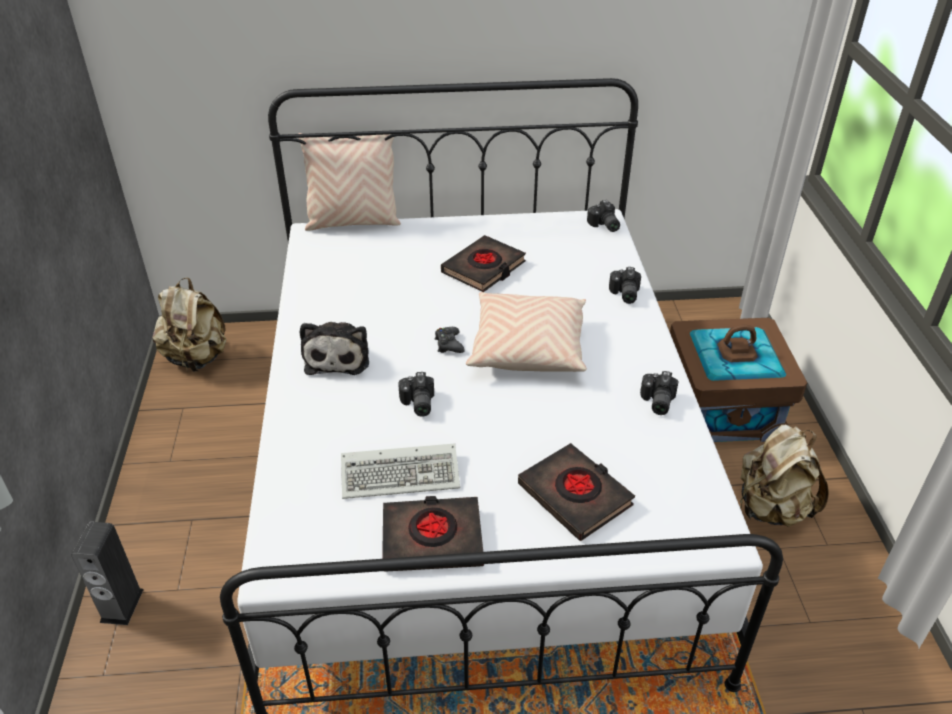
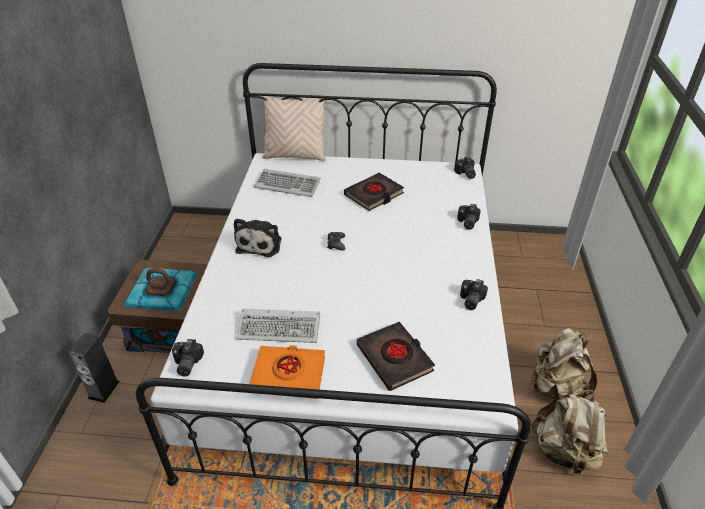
camera: 10 degrees right, 0 degrees up
(197, 358) = (189, 235): beige backpack -> beige backpack (564, 451)
(354, 266) = (288, 185): none -> keyboard
(417, 404) = (303, 281): camera -> camera (186, 364)
(432, 539) = (288, 375): black book -> orange book
(527, 347) = (389, 252): beige pillow -> none
(722, 409) = (535, 311): brown storage box -> brown storage box (173, 327)

